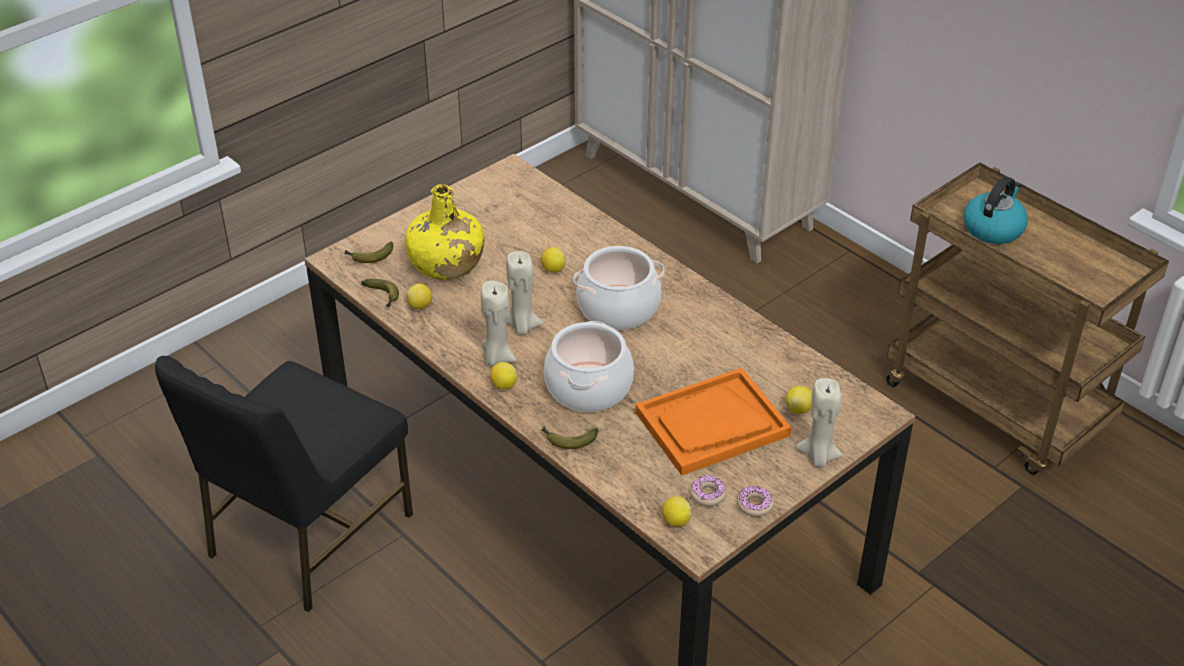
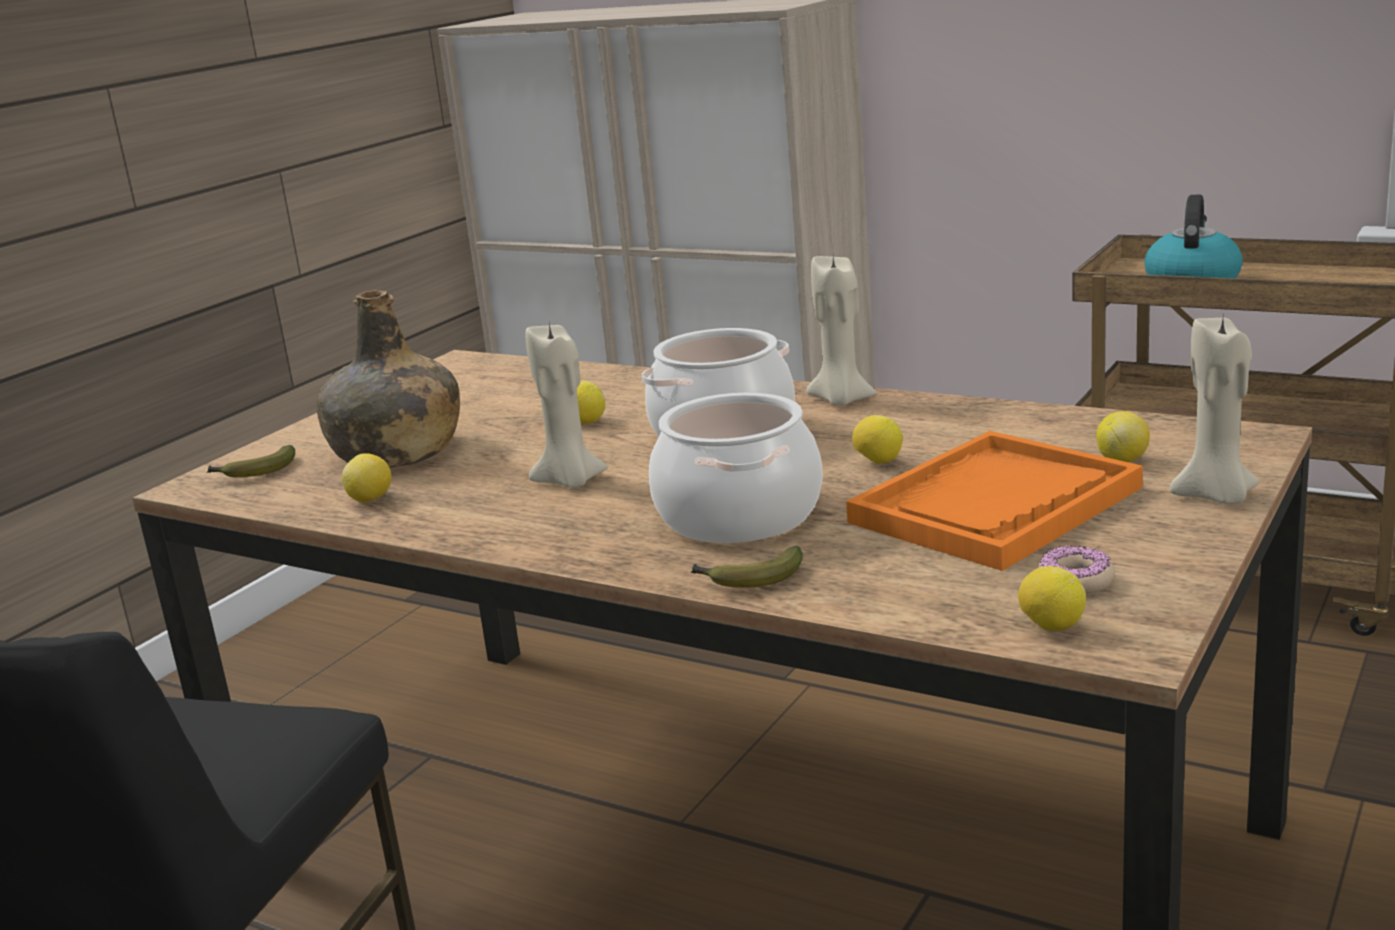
camera: 15 degrees left, 20 degrees down
(383, 296) = (297, 504): banana -> none
(446, 264) = (397, 453): yellow bottle -> green bottle
(497, 357) = (546, 520): beige candle -> beige candle (841, 400)
(504, 385) = (579, 546): lemon -> lemon (878, 462)
(755, 505) = (1175, 572): donut -> none

